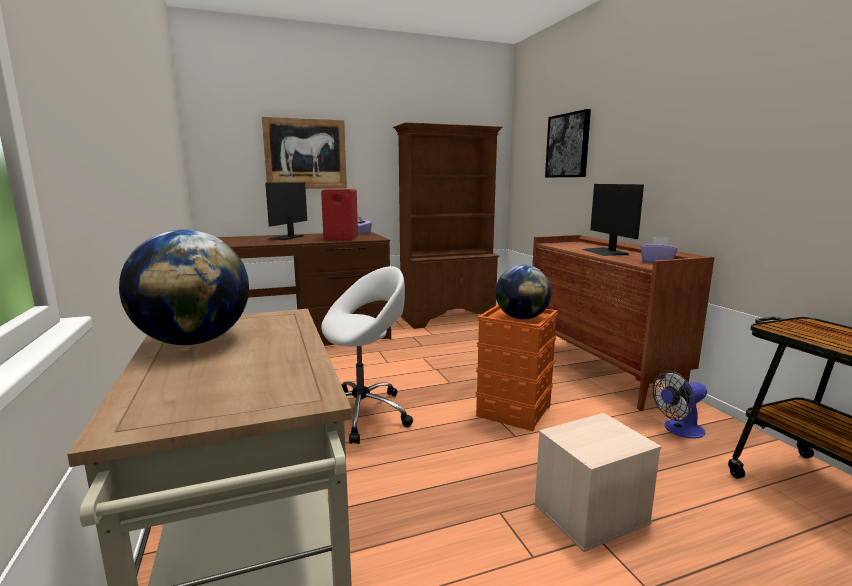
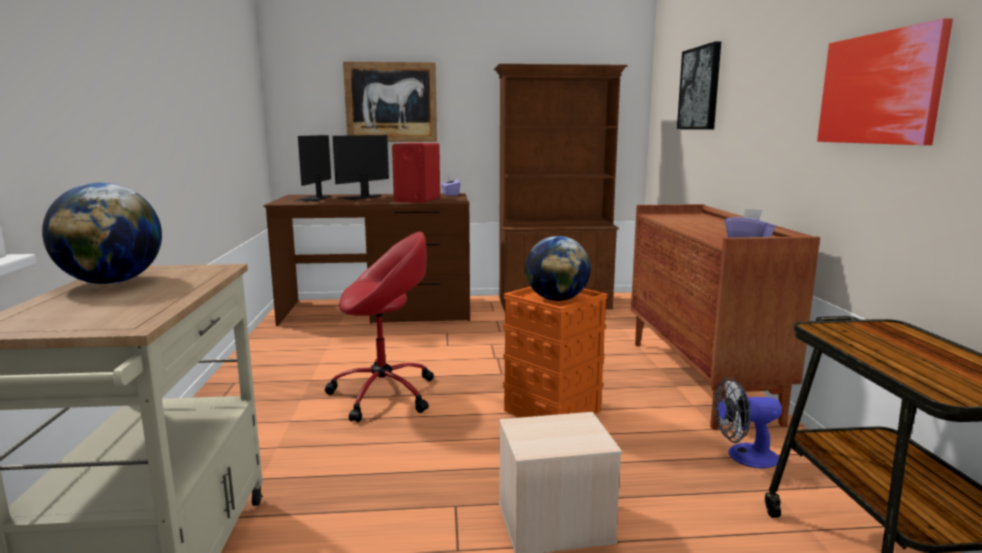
camera: 15 degrees right, 0 degrees up
(364, 413) = (386, 394): white office chair -> red office chair
(605, 252) = (706, 226): monitor -> monitor (313, 199)
(768, 144) = (879, 89): none -> picture

